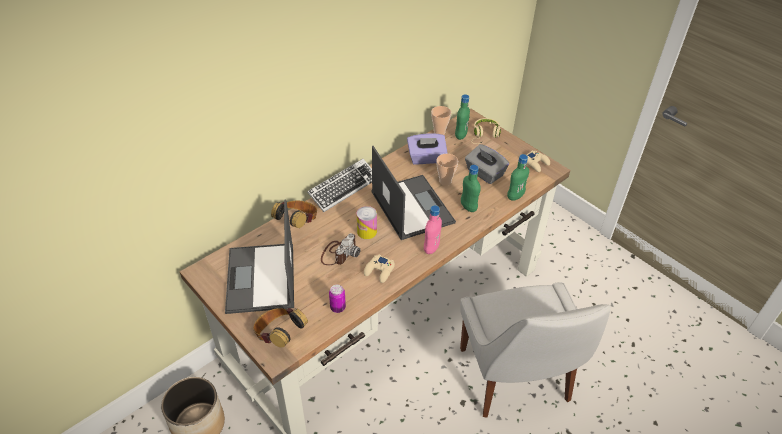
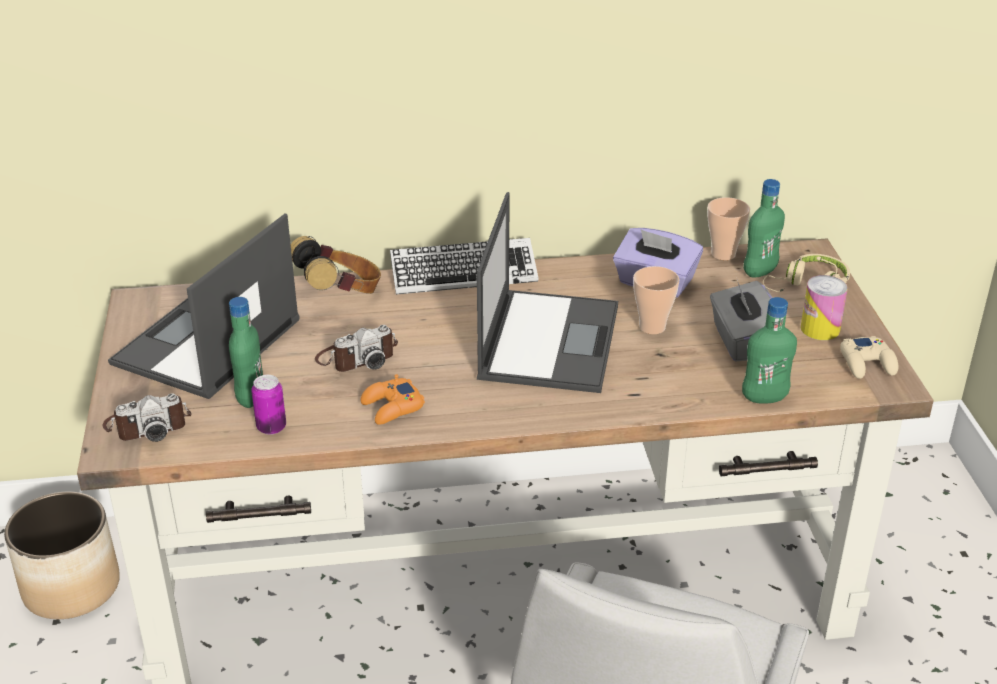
camera: 35 degrees right, 10 degrees down
(279, 336) = (148, 425): headphones -> camera
(367, 232) = (433, 346): can -> can (820, 329)
(379, 271) = (392, 407): beige game controller -> orange game controller
(431, 248) = (515, 412): pink bottle -> none
(468, 207) = (652, 380): green bottle -> green bottle (251, 397)

